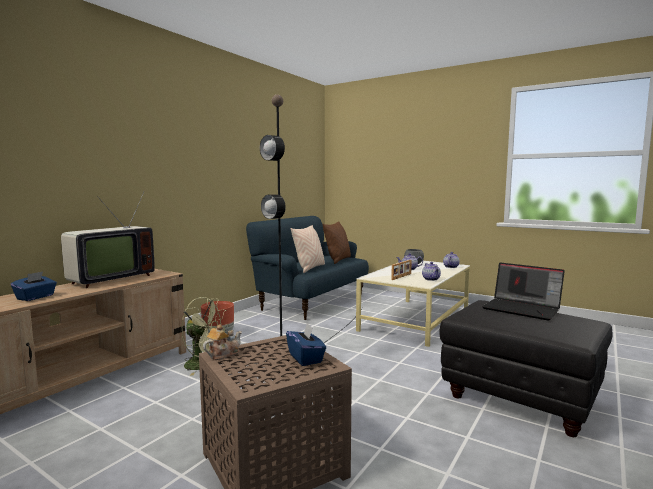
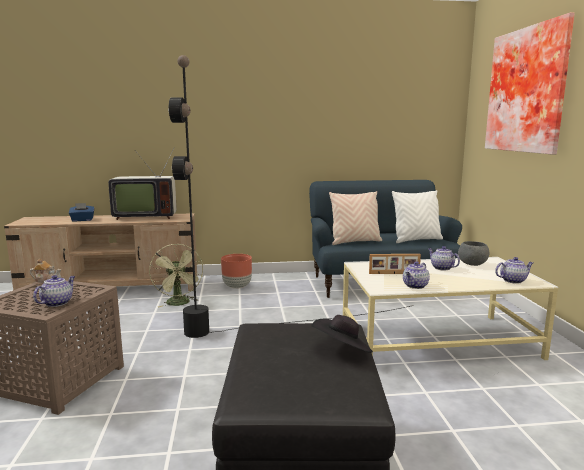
camera: 50 degrees right, 5 degrees up
(306, 358) = (57, 303): blue tissue box -> teapot
(338, 260) = (416, 240): brown pillow -> white pillow
(394, 150) = (529, 90): none -> picture
(522, 309) = (342, 350): laptop -> black hat

